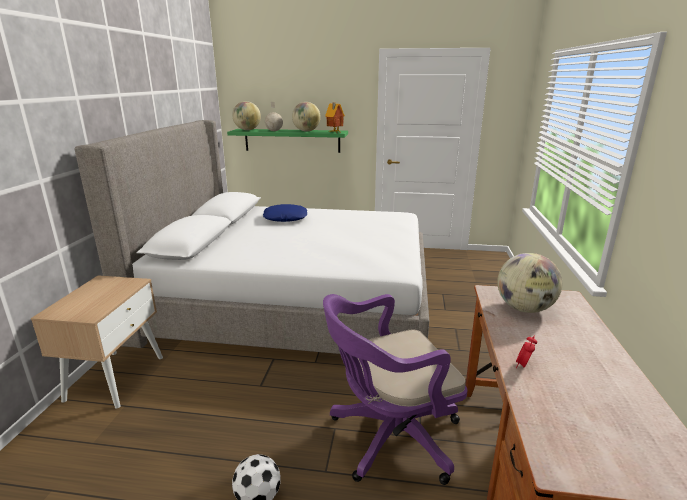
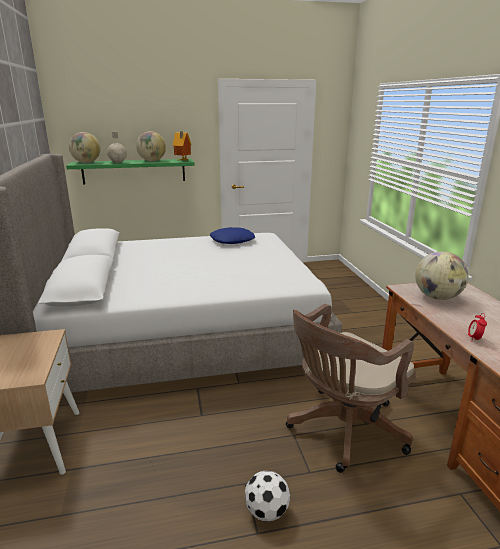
camera: 20 degrees left, 0 degrees up
(285, 218) = (159, 250): blue pillow -> blue pillow (232, 240)
(389, 438) = (343, 430): purple office chair -> brown office chair

